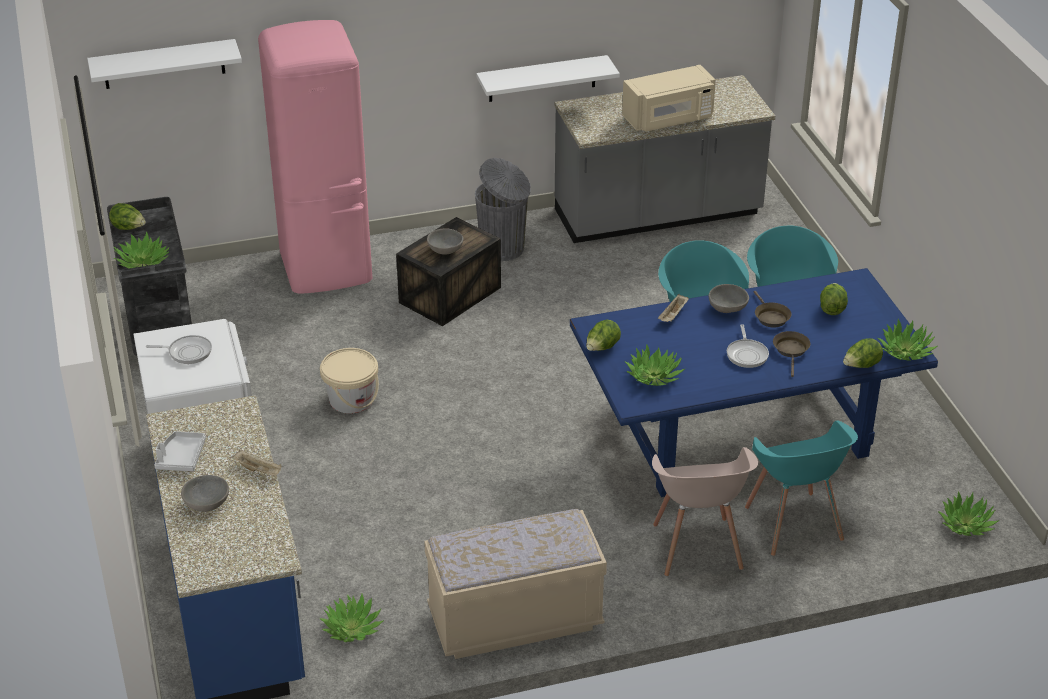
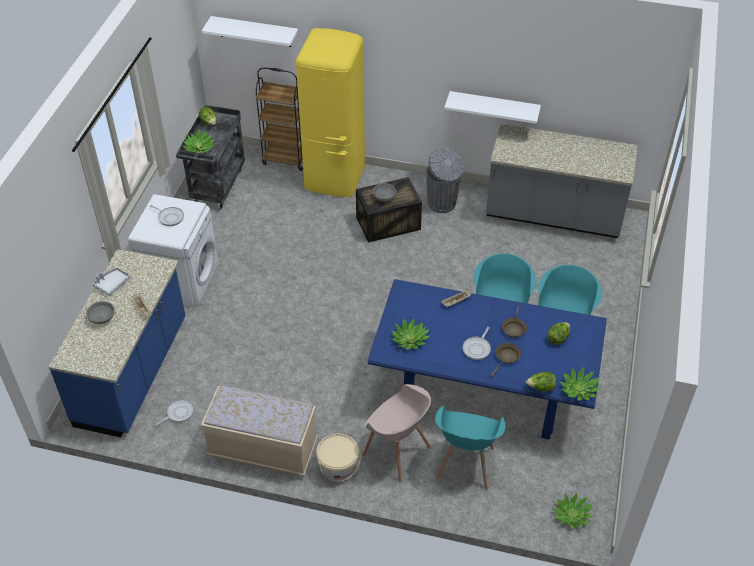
camera: 30 degrees right, 10 degrees up
(234, 270) = (285, 161): none -> brown cart
(327, 269) = (334, 179): pink fridge -> yellow fridge
(351, 399) = (284, 270): beige bucket -> beige bucket (338, 468)
(352, 628) = (179, 413): potted plant -> frying pan
(602, 348) = (395, 307): lettuce -> none
(669, 119) = (561, 161): beige microwave -> none
(696, 548) = (397, 452): beige chair -> beige chair turned 75 degrees counterclockwise
(727, 308) = (492, 311): grey bowl -> none

